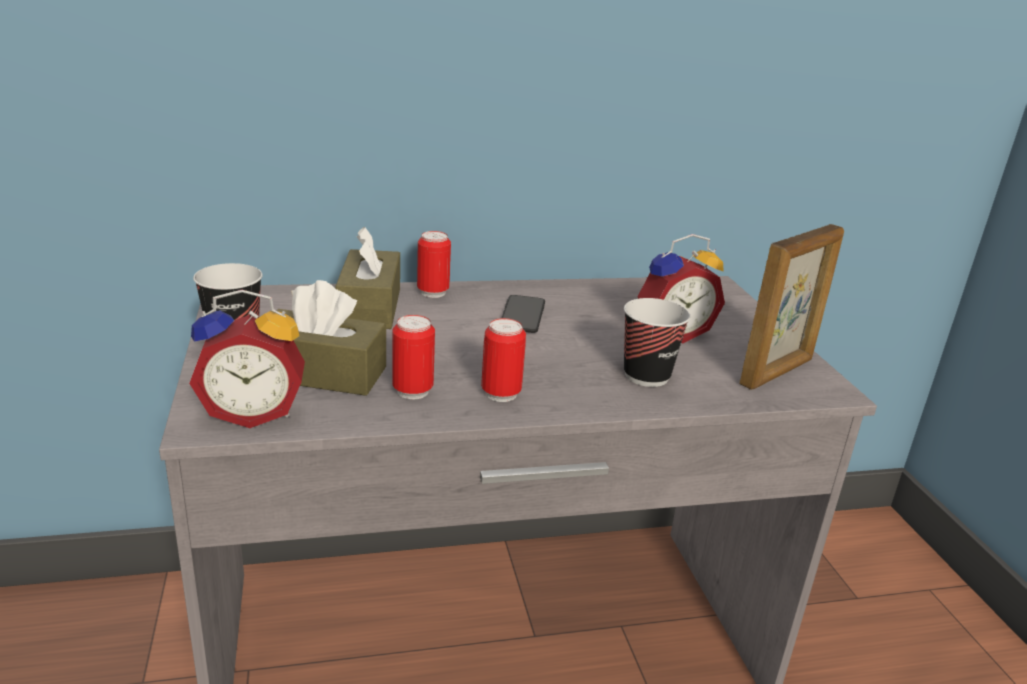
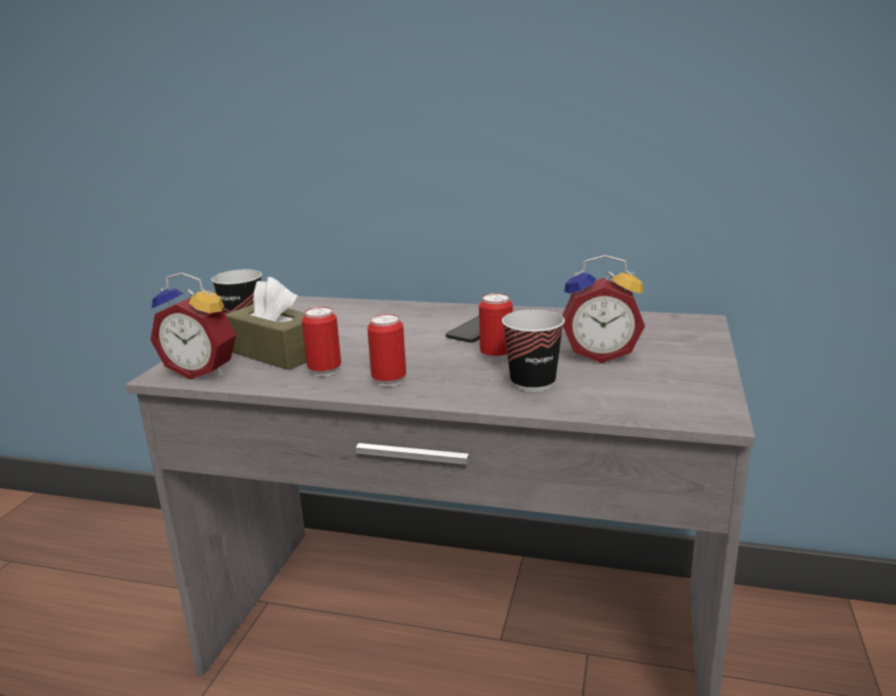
camera: 30 degrees right, 5 degrees down
(370, 307) = (362, 315): brown tissue box -> none
(433, 292) = (423, 309): can -> can (496, 356)
(777, 372) = (672, 395): picture frame -> none

